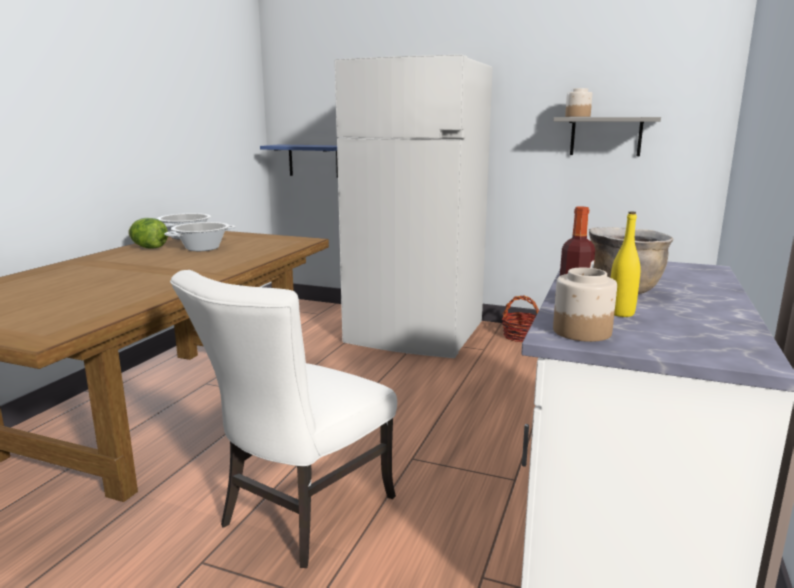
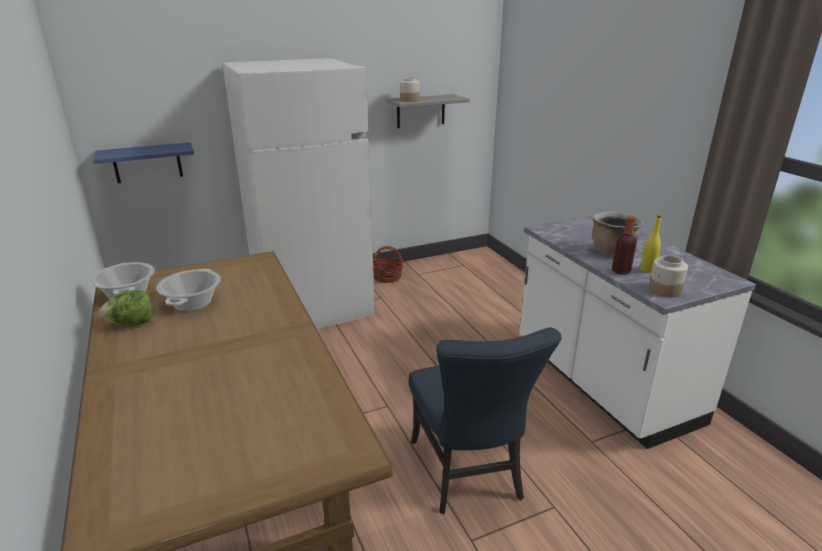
camera: 45 degrees left, 10 degrees up
(300, 514) = (469, 473): white chair -> blue chair

